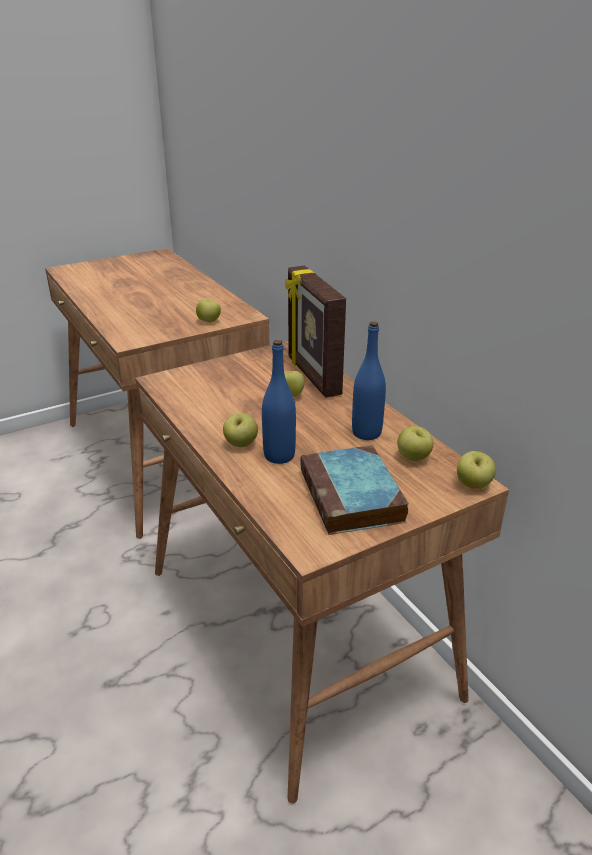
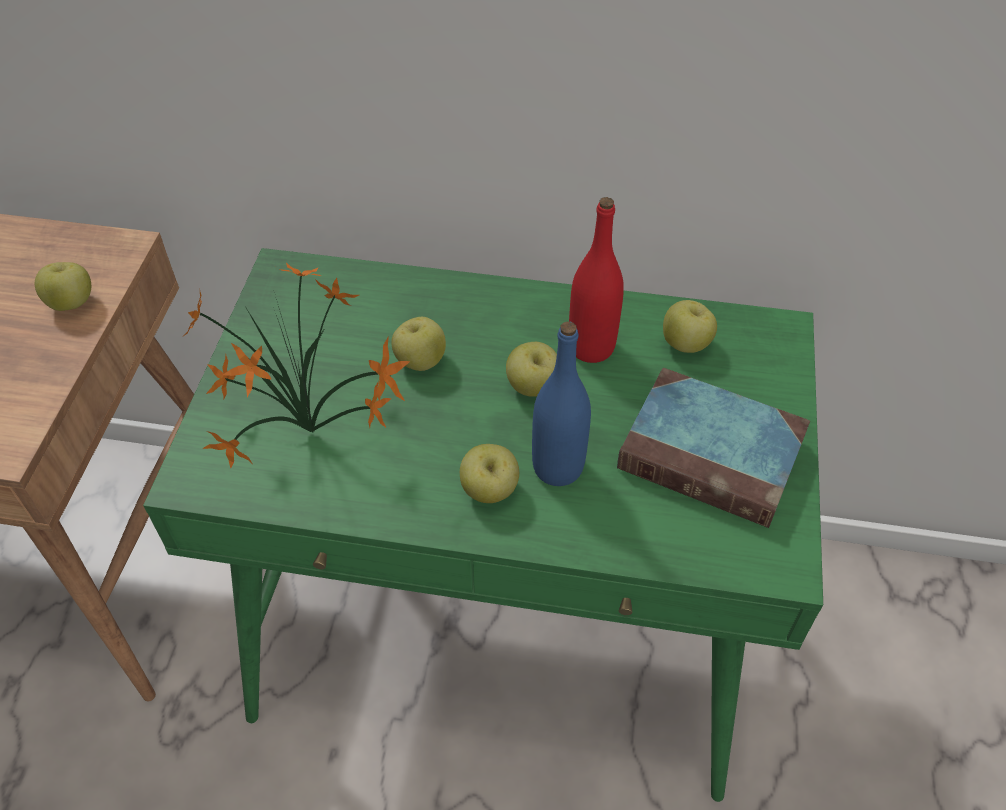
camera: 50 degrees left, 20 degrees up
(214, 393) = (316, 435): none -> potted plant
(298, 632) = (505, 624): brown desk -> green desk
(312, 376) = (394, 302): picture frame -> none
(366, 433) = (591, 347): blue bottle -> red bottle
(473, 485) = (783, 335): apple -> apple (532, 387)

